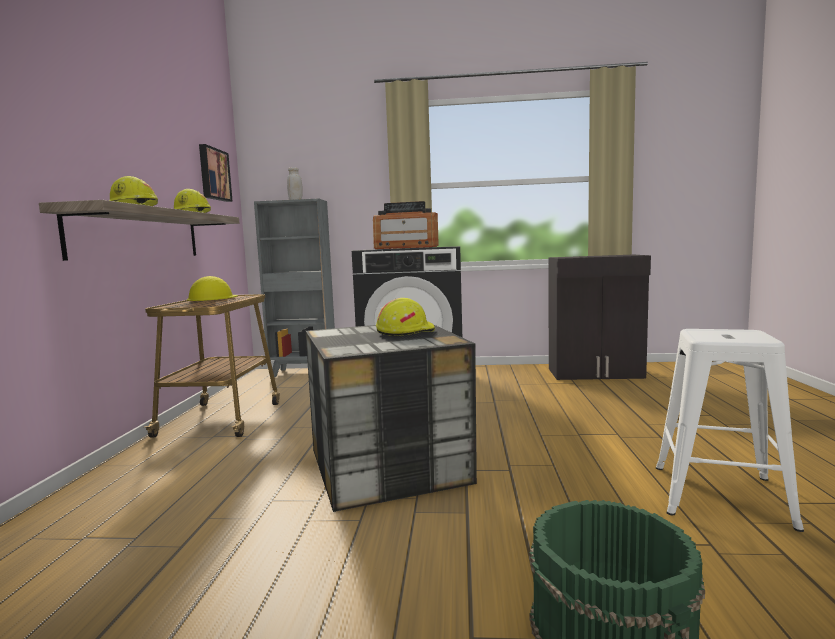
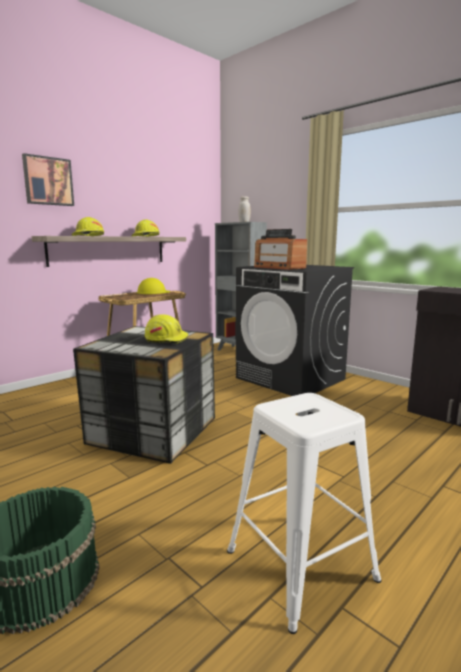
camera: 40 degrees right, 5 degrees up
(213, 174) = (189, 204): picture -> picture (48, 181)

